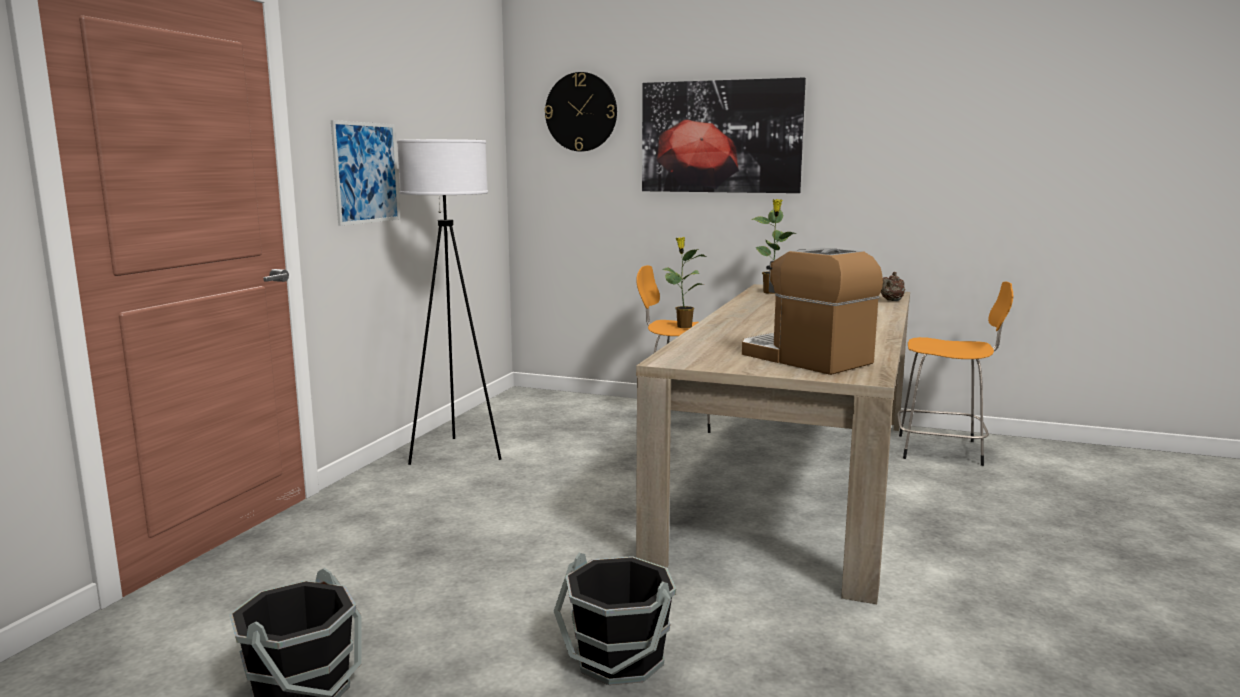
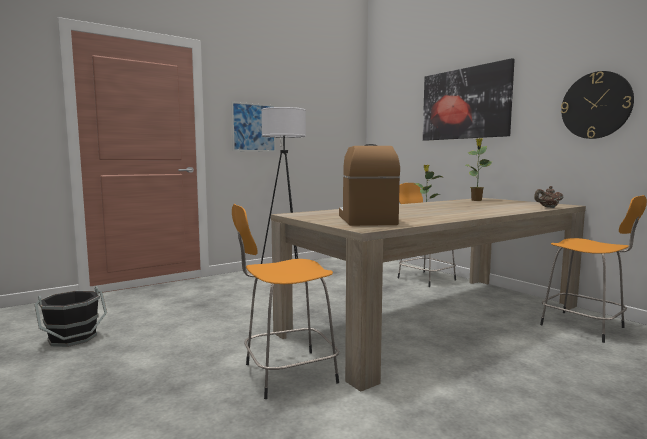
camera: 35 degrees right, 5 degrees down
(581, 112) = (397, 97): wall clock -> wall clock (596, 105)
(619, 660) = (186, 368): black bucket -> none
(763, 615) = (286, 374): none -> orange stool

